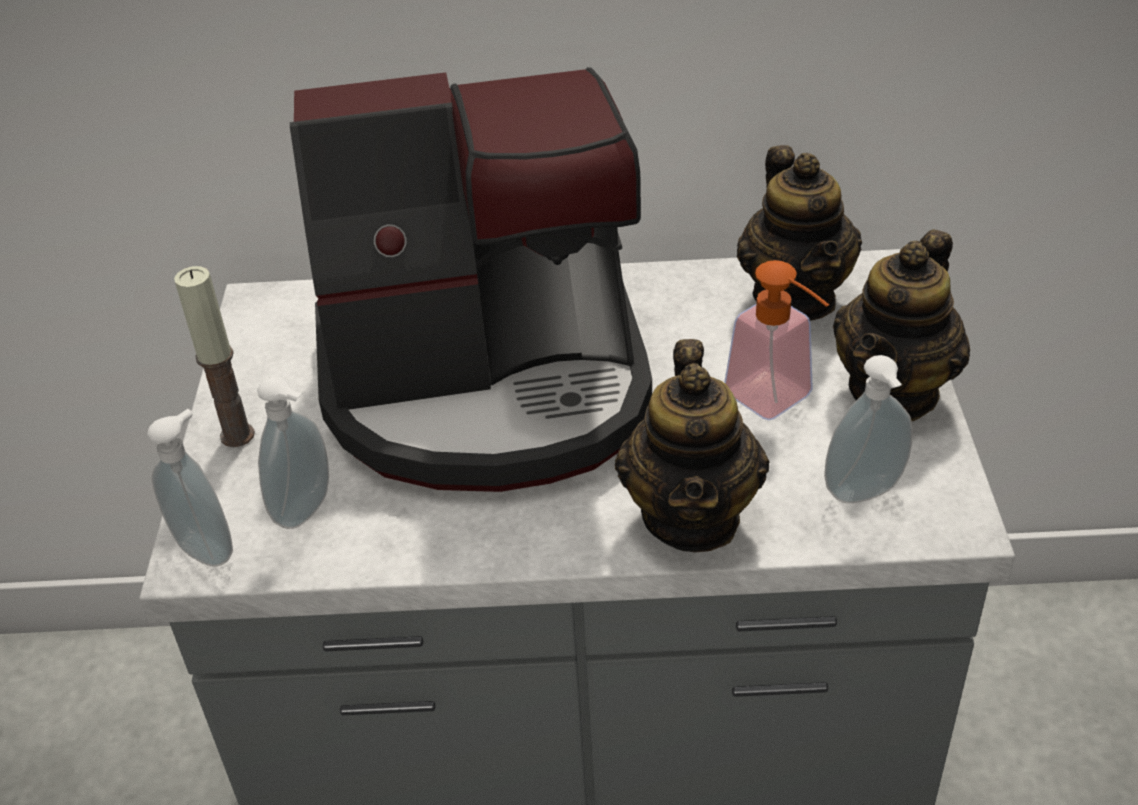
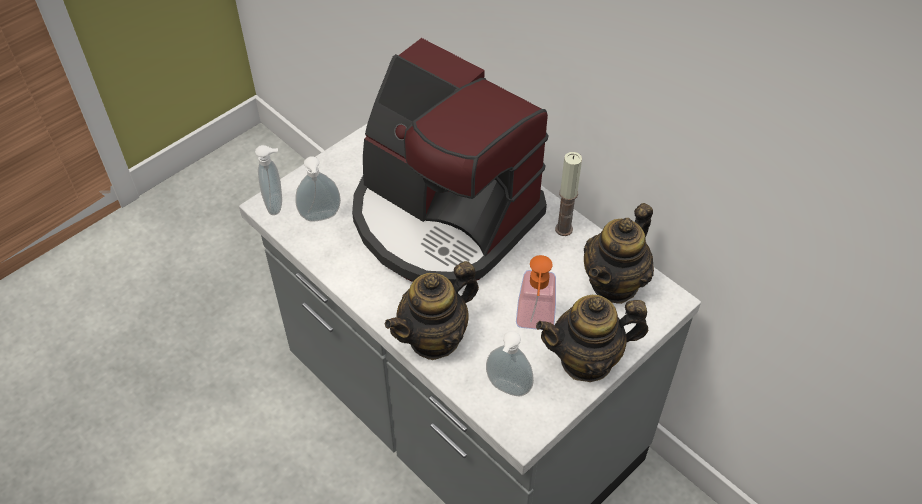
camera: 45 degrees right, 10 degrees up
(237, 435) = (337, 166): candle -> candle (564, 229)

